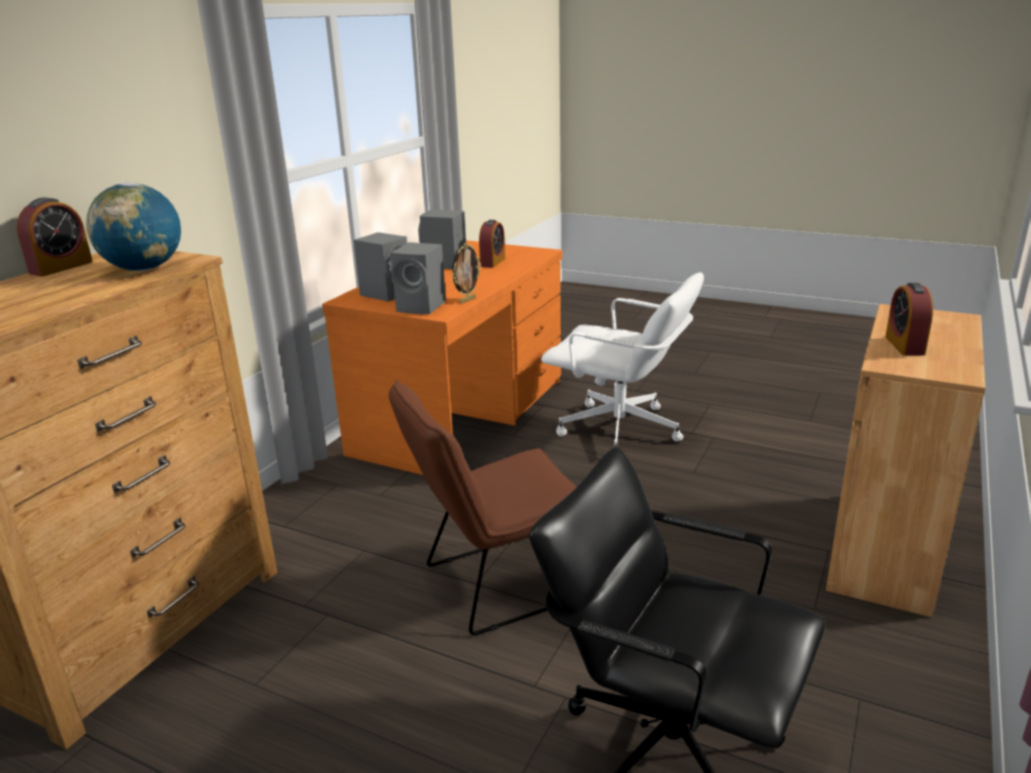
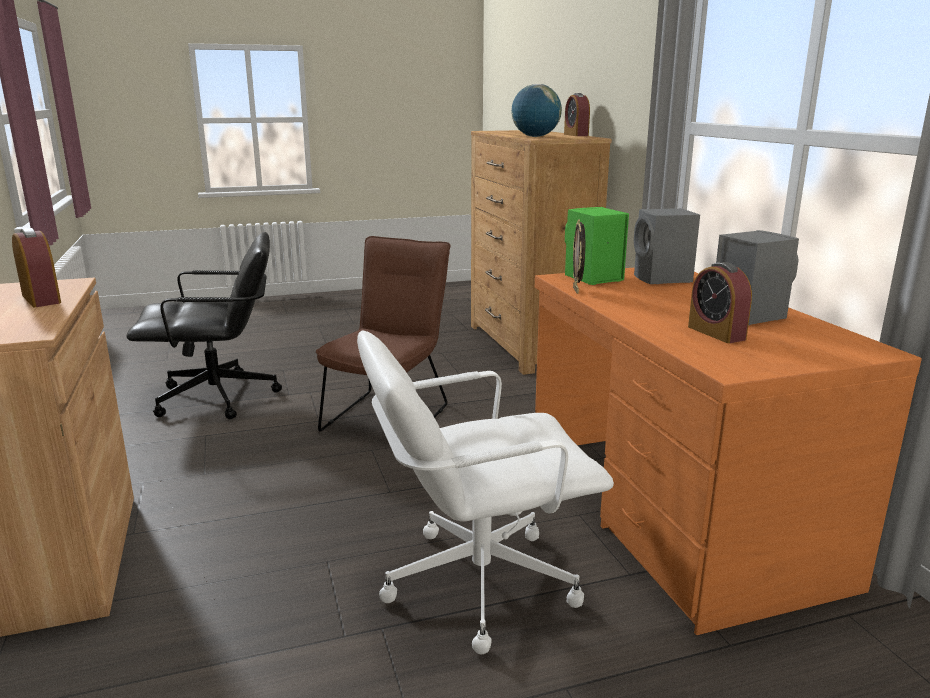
camera: 135 degrees right, 5 degrees down
(422, 307) = (591, 278): grey speaker -> green speaker

